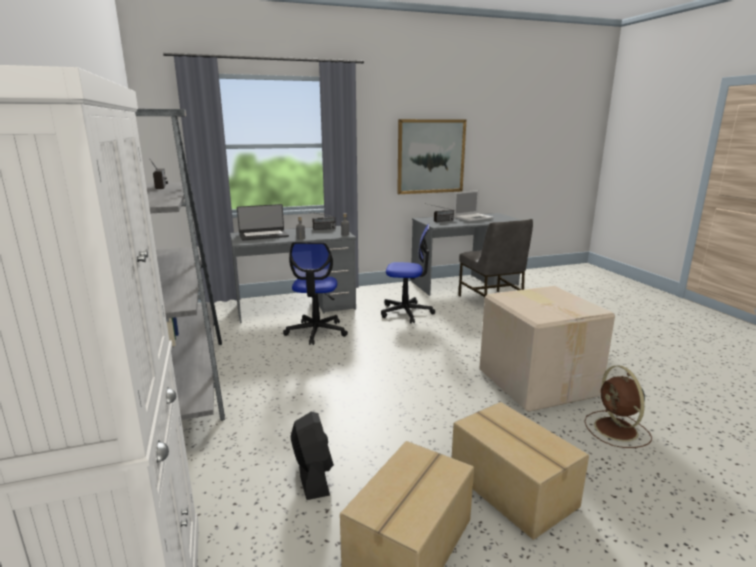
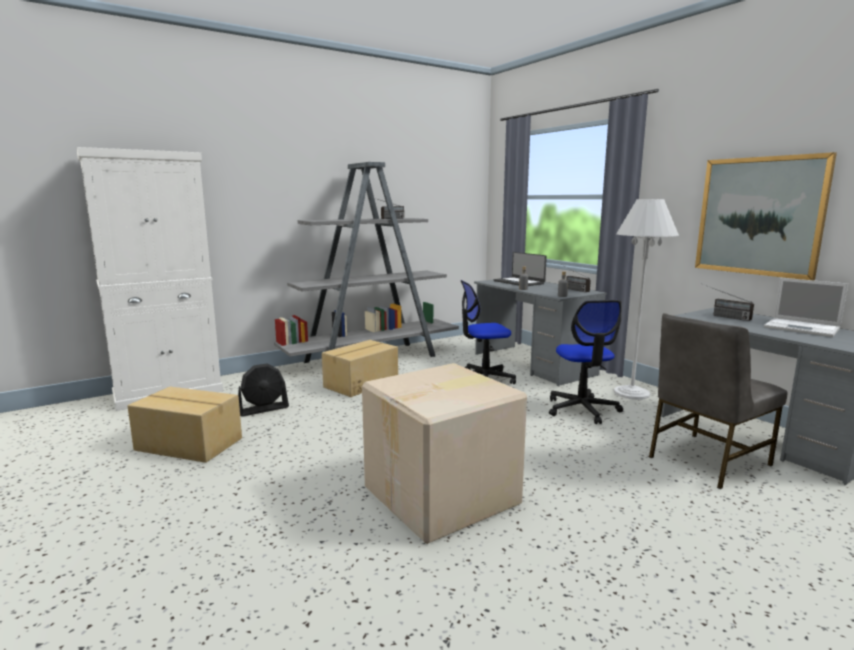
camera: 75 degrees right, 5 degrees down
(385, 293) = (631, 393): none -> white floor lamp
(511, 489) = (238, 479): cardboard box -> cardboard box (360, 383)
(617, 430) = (341, 549): brown fan -> none

